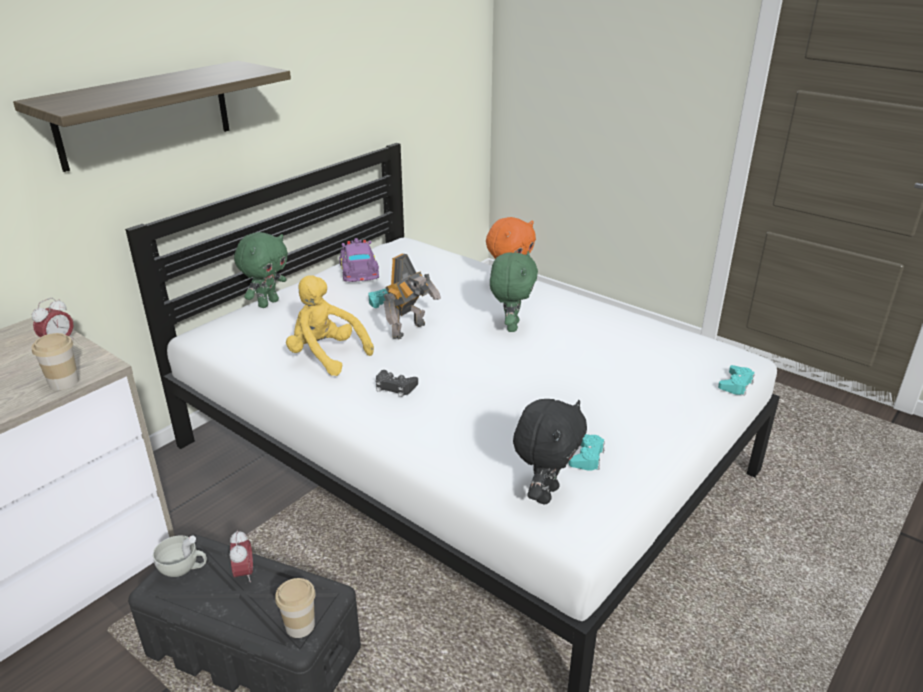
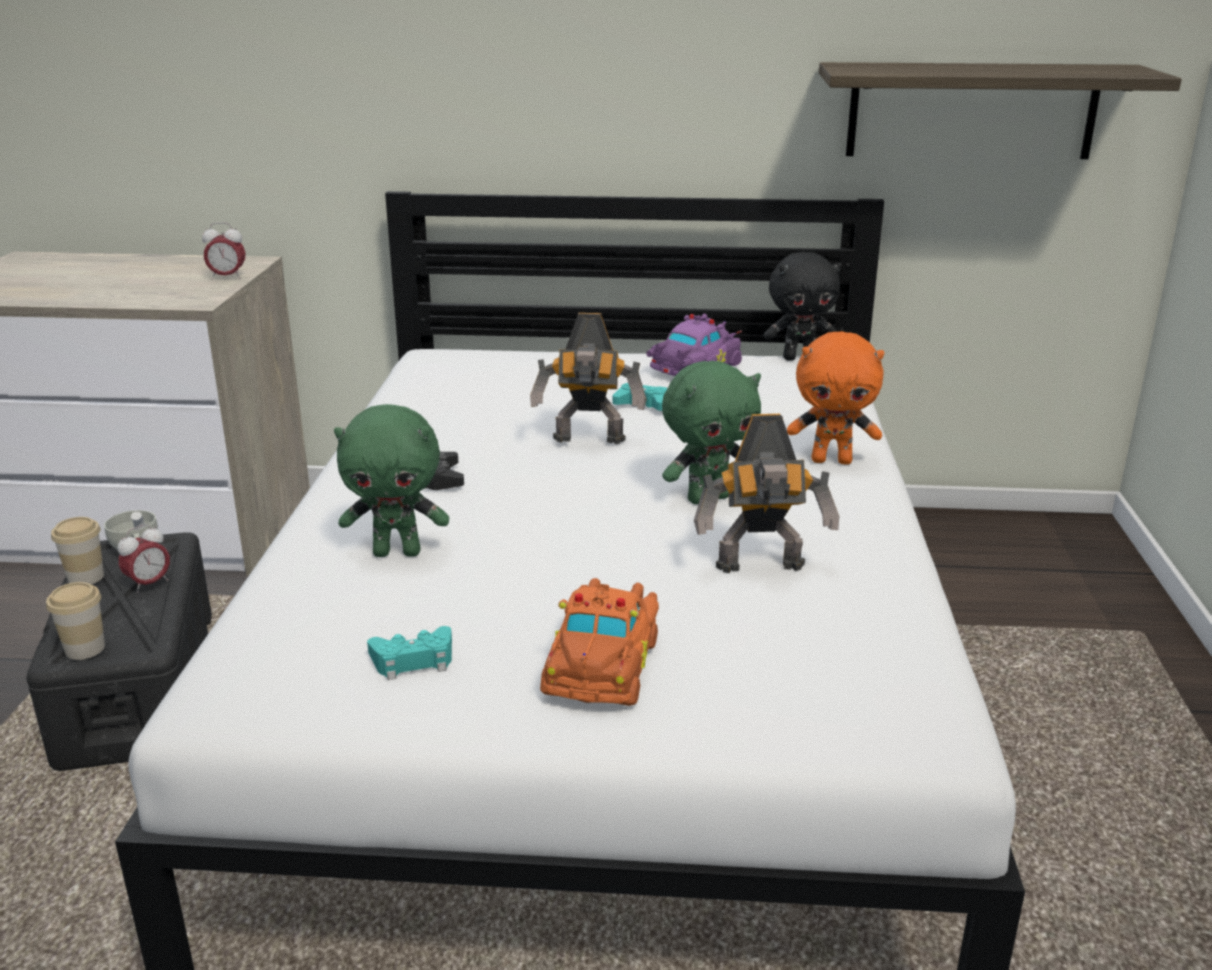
camera: 55 degrees right, 5 degrees down
(64, 382) = (156, 301): cup -> cup (86, 577)
(144, 114) = (448, 57): shelf -> shelf (971, 111)
(268, 303) = (541, 355): green plush toy -> green plush toy (398, 552)
(326, 356) = (465, 420): yellow plush toy -> none
(545, 493) = (287, 652): black plush toy -> black plush toy (799, 358)
(589, 341) = (762, 568): none -> toy robot
(636, 406) = (605, 662): none -> orange toy car
(736, 384) = (821, 752): turquoise game controller -> none

